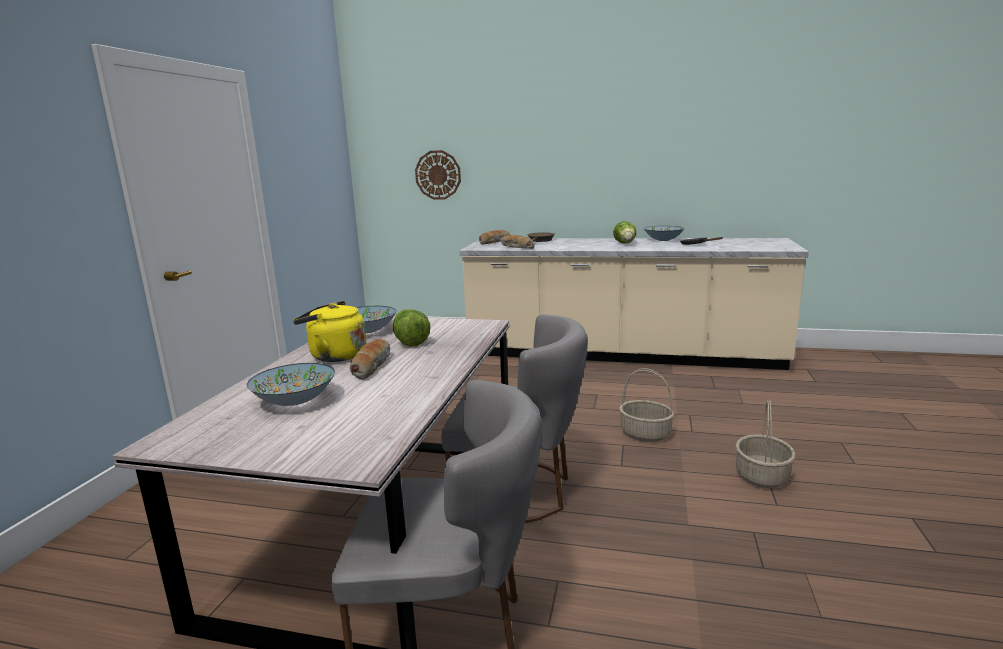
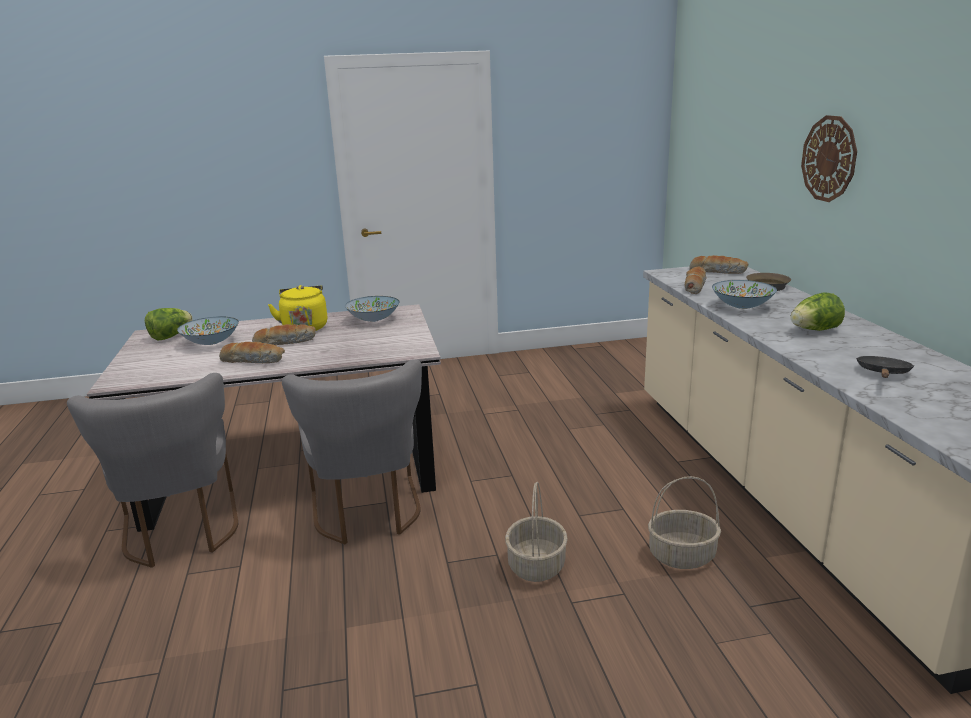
camera: 65 degrees right, 5 degrees up
(407, 381) = (253, 360): none -> bread
(410, 342) = (348, 339): lettuce -> lettuce (170, 336)
(438, 175) = (722, 165): wall clock -> wall clock (829, 158)
(663, 240) = (895, 347): bowl -> bowl (742, 306)
(762, 476) = (479, 679): basket -> basket (681, 556)

